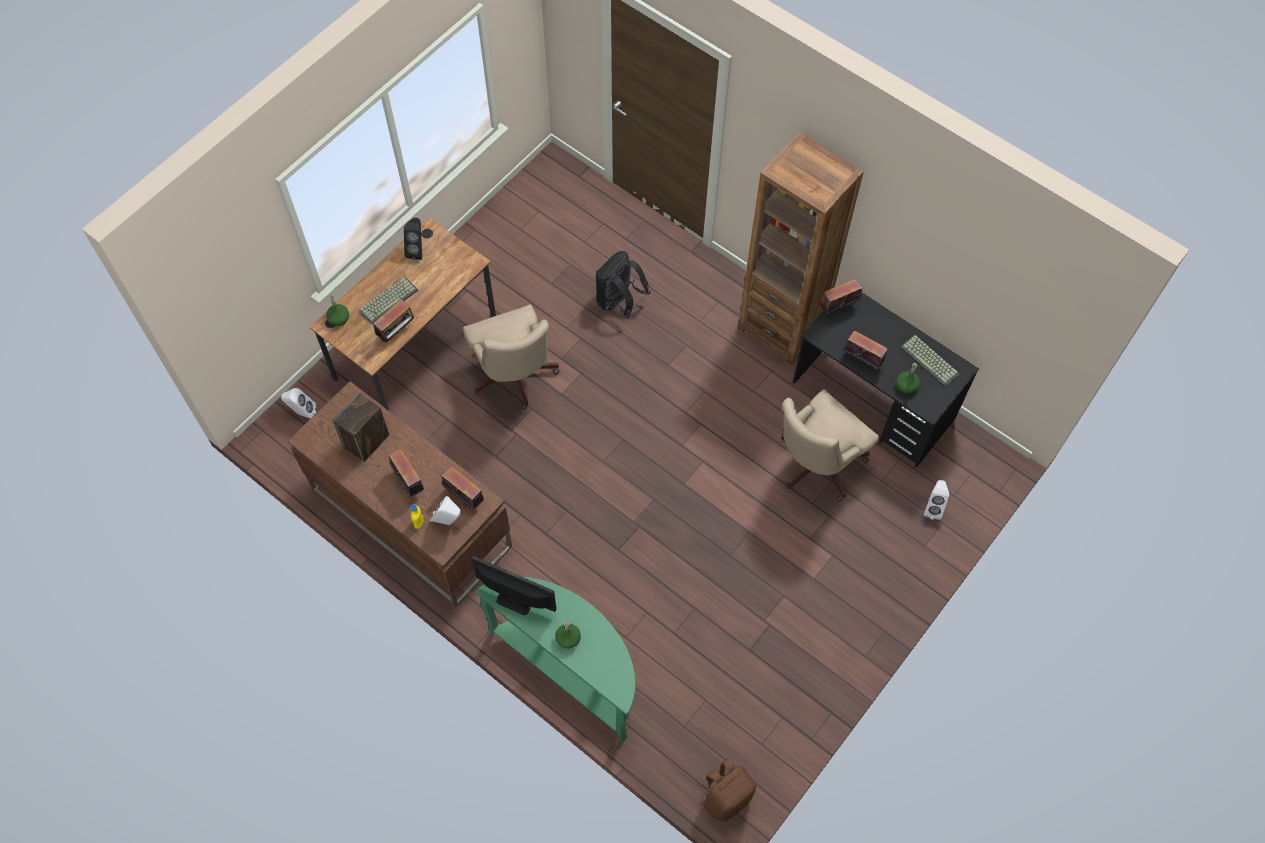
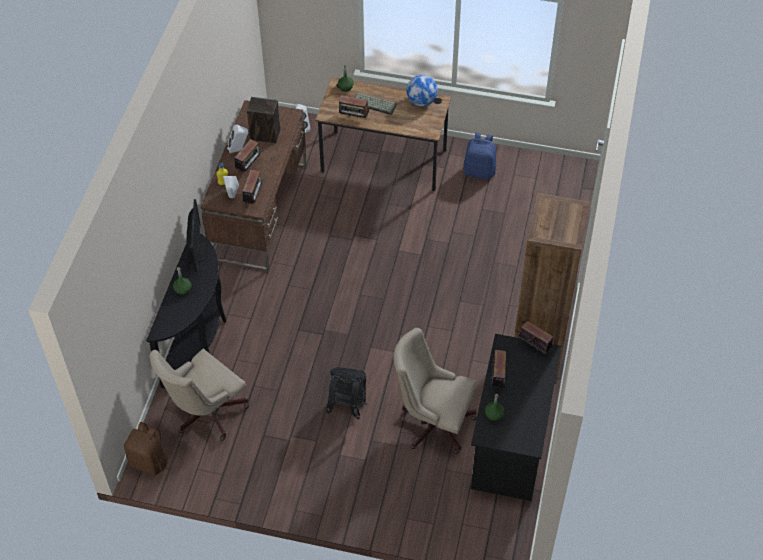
camera: 65 degrees right, 10 degrees down
(417, 250) = (421, 101): black speaker -> globe
(494, 259) = (479, 171): none -> blue backpack
(514, 377) = (394, 220): beige office chair -> beige office chair (205, 413)
(570, 669) = (198, 338): green console table -> black console table
(619, 302) = (492, 252): black backpack -> black backpack (347, 406)
(930, 360) = (526, 423): keyboard -> none
(932, 507) = (443, 512): white speaker -> white speaker (239, 150)

